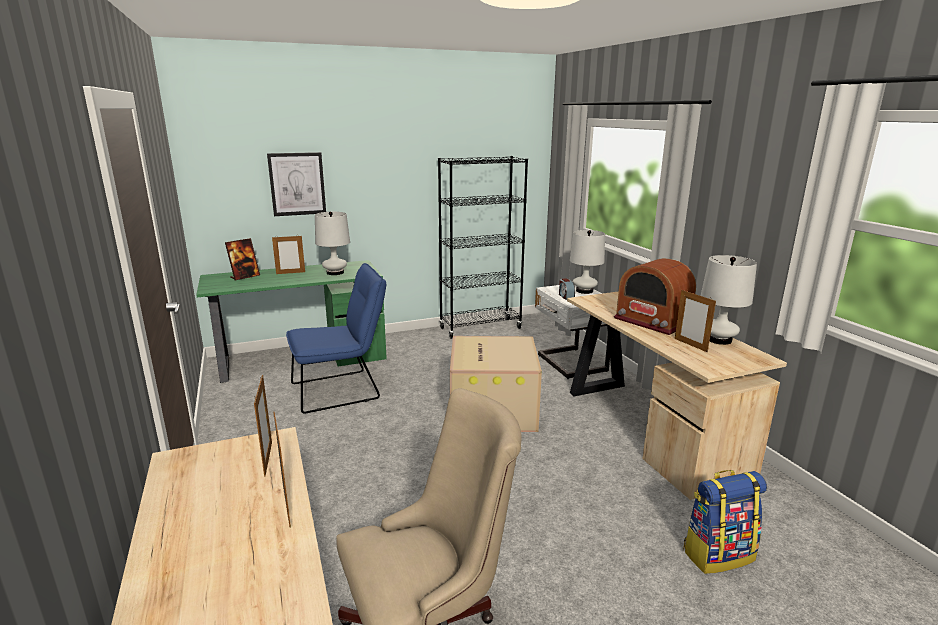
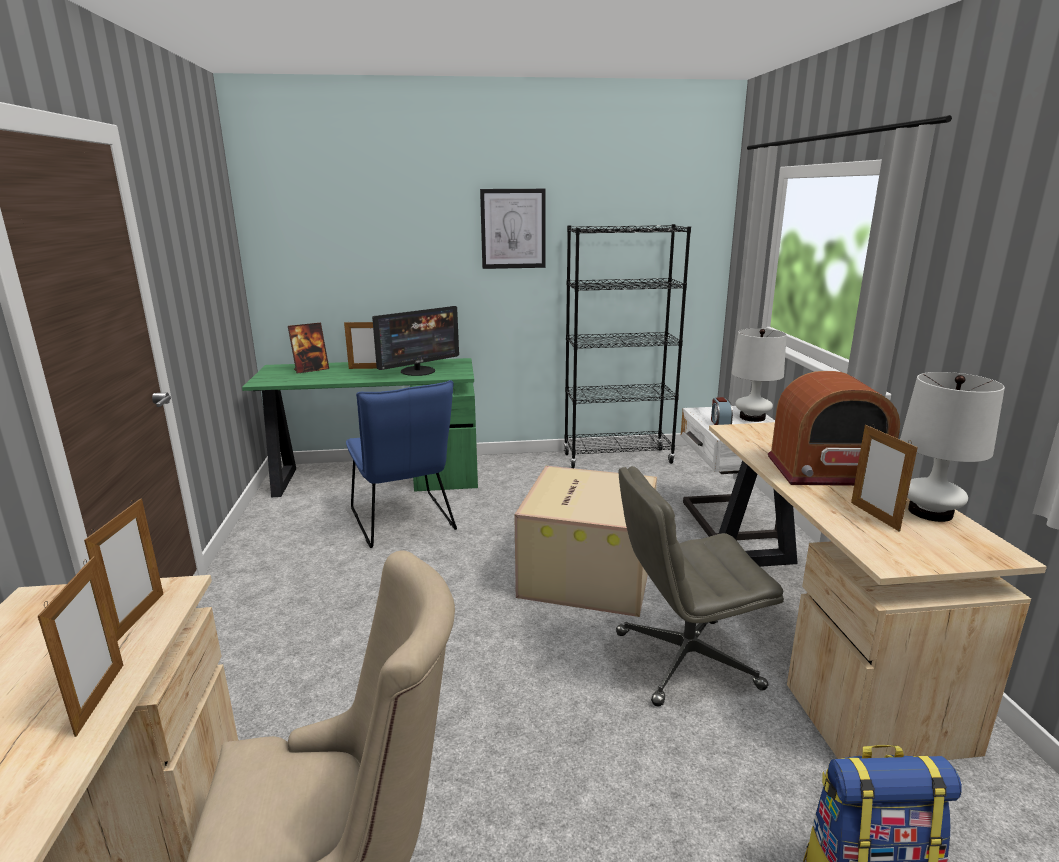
camera: 15 degrees right, 0 degrees up
(297, 184) = (383, 257): picture -> picture (513, 229)
(335, 272) = (418, 371): white table lamp -> monitor
(342, 390) = (404, 523): blue chair -> blue chair turned 75 degrees clockwise
(577, 454) = (685, 661): none -> grey office chair
(652, 321) = (827, 471): radio -> radio turned 60 degrees counterclockwise

